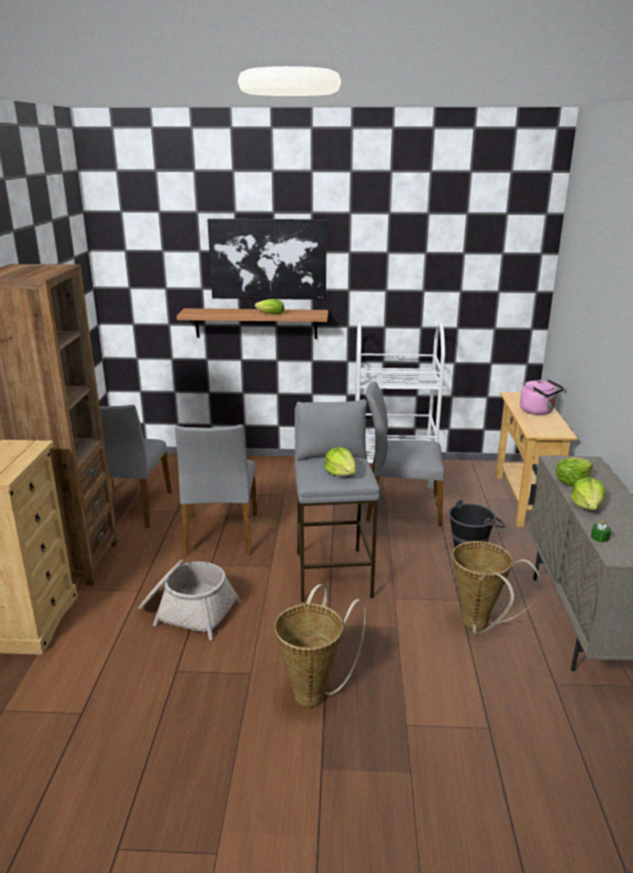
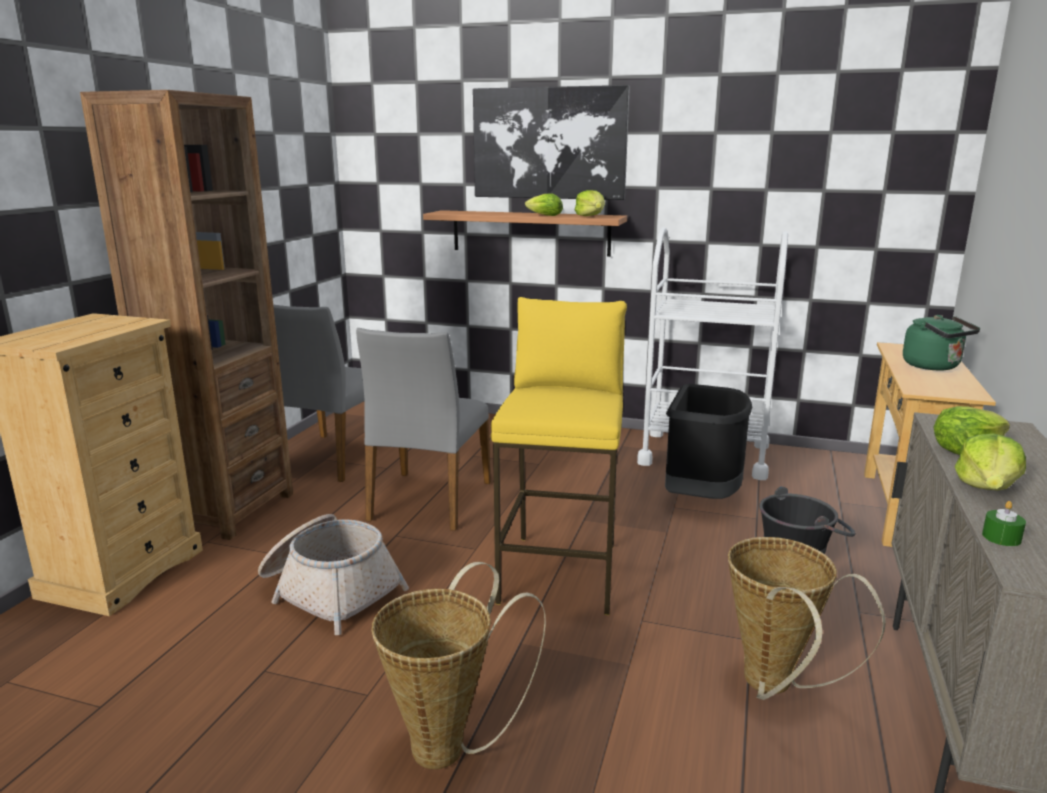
camera: 15 degrees right, 5 degrees down
(333, 574) = (561, 572): grey stool -> yellow stool
(341, 473) = (566, 404): lettuce -> lettuce (591, 216)
(401, 507) = (701, 498): grey chair -> black trash can
(538, 411) = (934, 366): pink kettle -> green kettle

